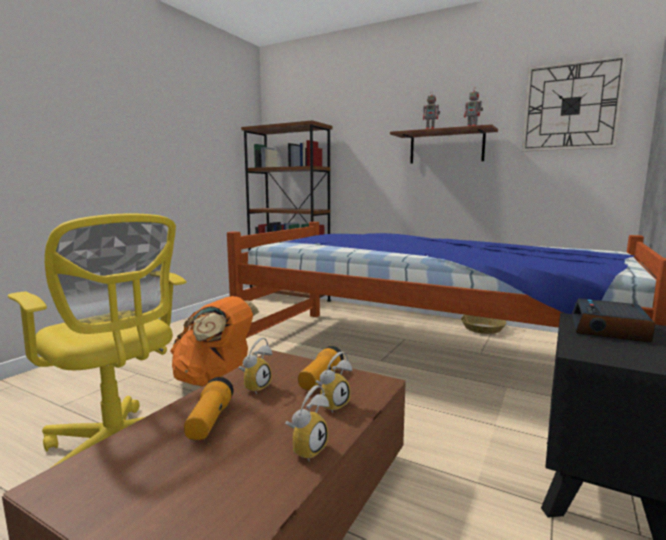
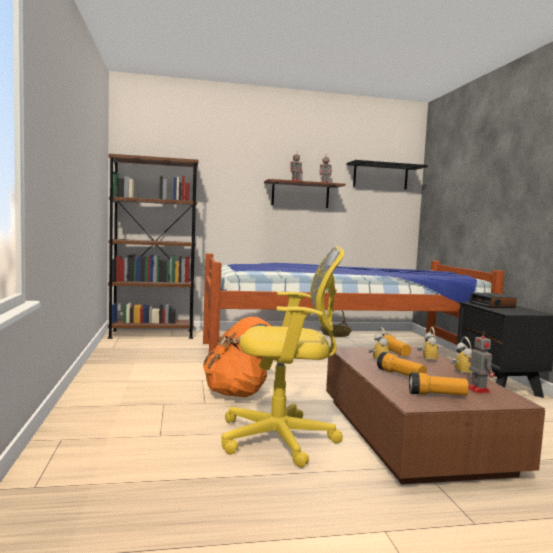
camera: 40 degrees left, 5 degrees down
(134, 481) = (437, 395): none -> flashlight
(221, 500) = (477, 390): none -> toy robot
(570, 106) = (380, 176): wall clock -> black shelf

